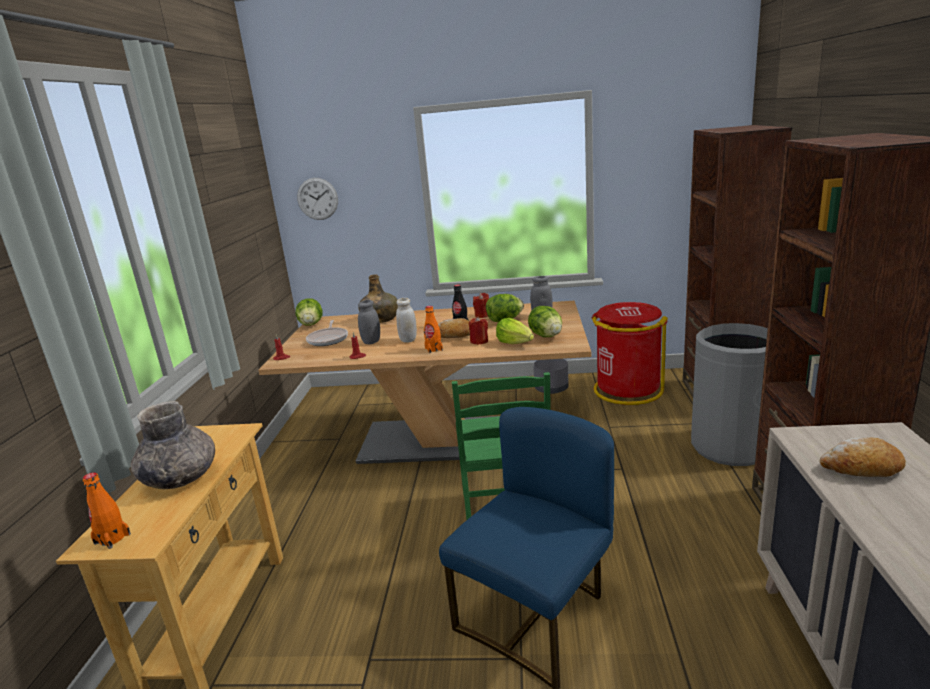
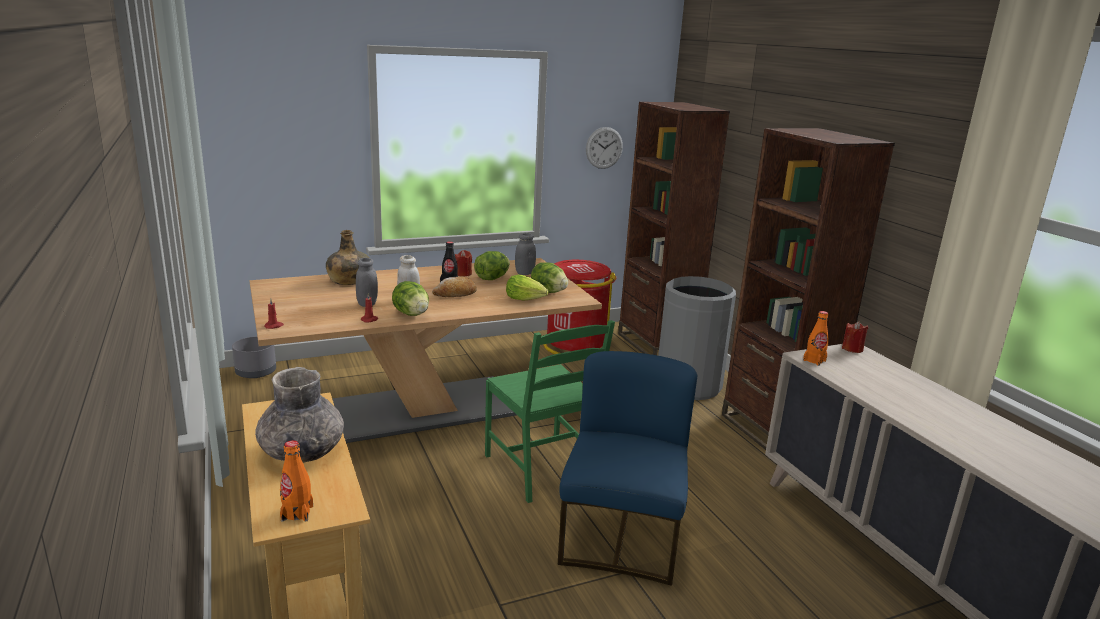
camera: 30 degrees left, 0 degrees up
(311, 324) = (264, 288): lettuce -> lettuce (411, 314)
(317, 199) = (241, 137): wall clock -> wall clock (604, 148)
(328, 339) = (309, 304): frying pan -> none
(434, 349) = (448, 308): orange bottle -> orange bottle (814, 360)
(479, 341) = (487, 299): red candle -> red candle (852, 349)
(551, 389) = (502, 350): grey planter -> grey planter (255, 373)
(861, 468) = (855, 372): bread -> none

